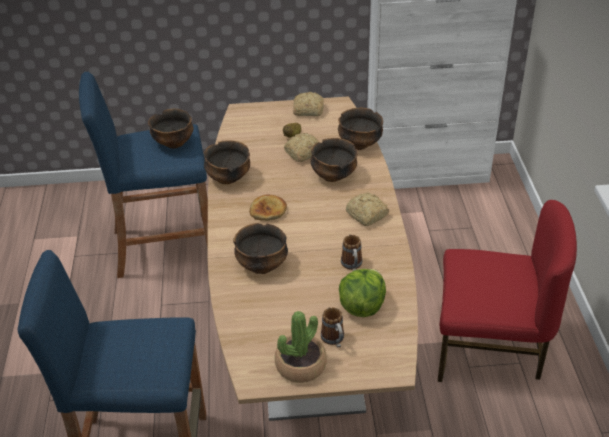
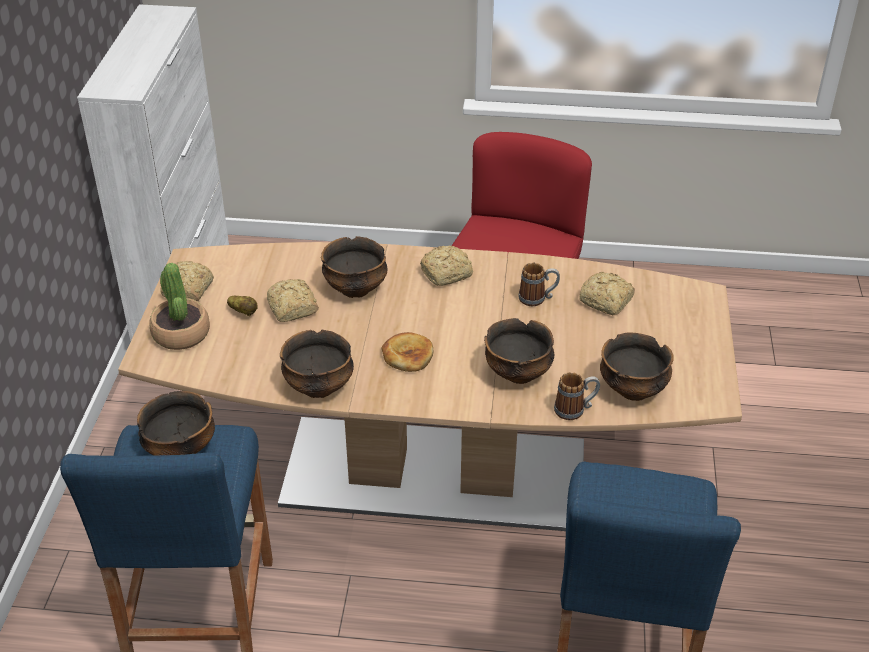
camera: 80 degrees left, 0 degrees up
(300, 365) = (693, 360): potted plant -> potted plant (181, 333)
(334, 340) = (658, 330): mug -> mug (575, 410)
(359, 144) = (295, 256): bowl -> bowl (633, 389)
(362, 306) = (606, 302): lettuce -> bread

